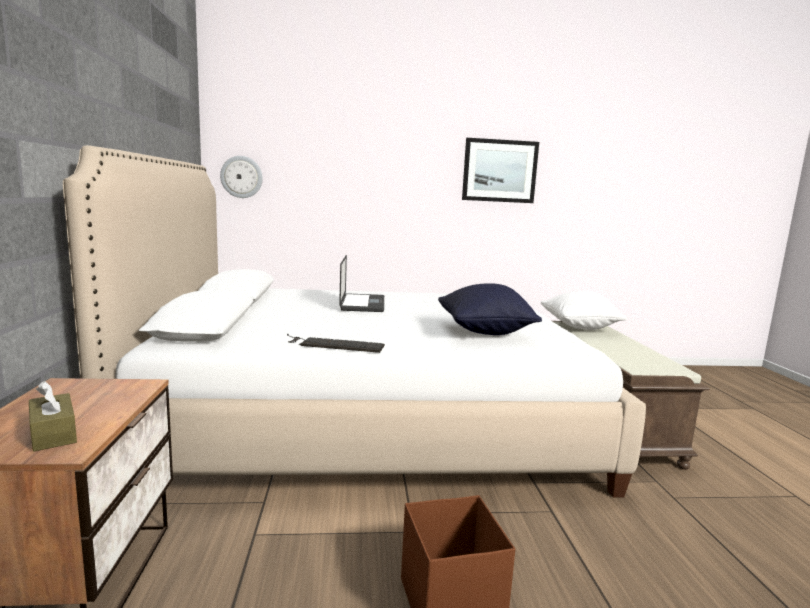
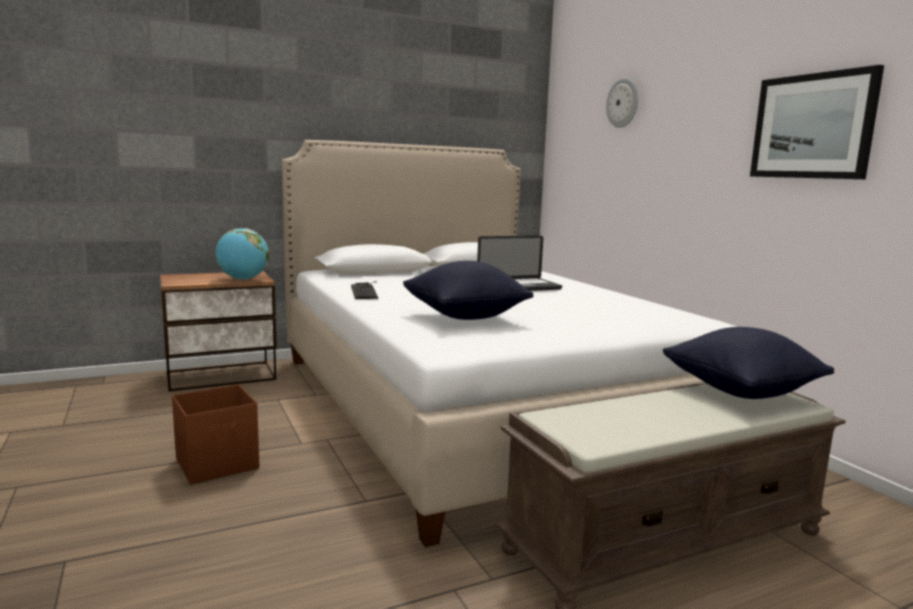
camera: 70 degrees right, 0 degrees up
(53, 433) = (191, 280): brown tissue box -> none
(118, 395) = (243, 279): none -> globe
(241, 177) = (564, 159): wall clock -> wall clock (623, 103)
(579, 327) = (740, 391): white pillow -> black pillow

